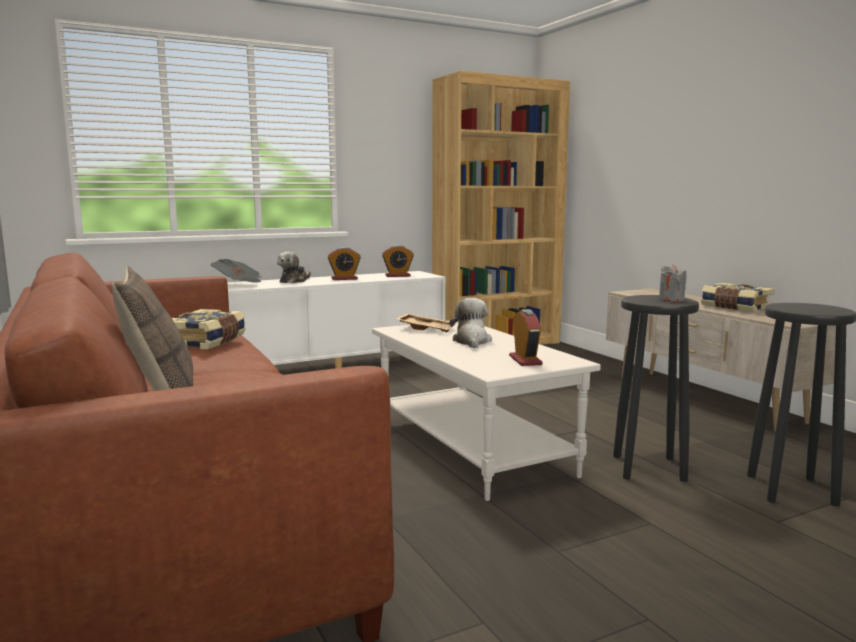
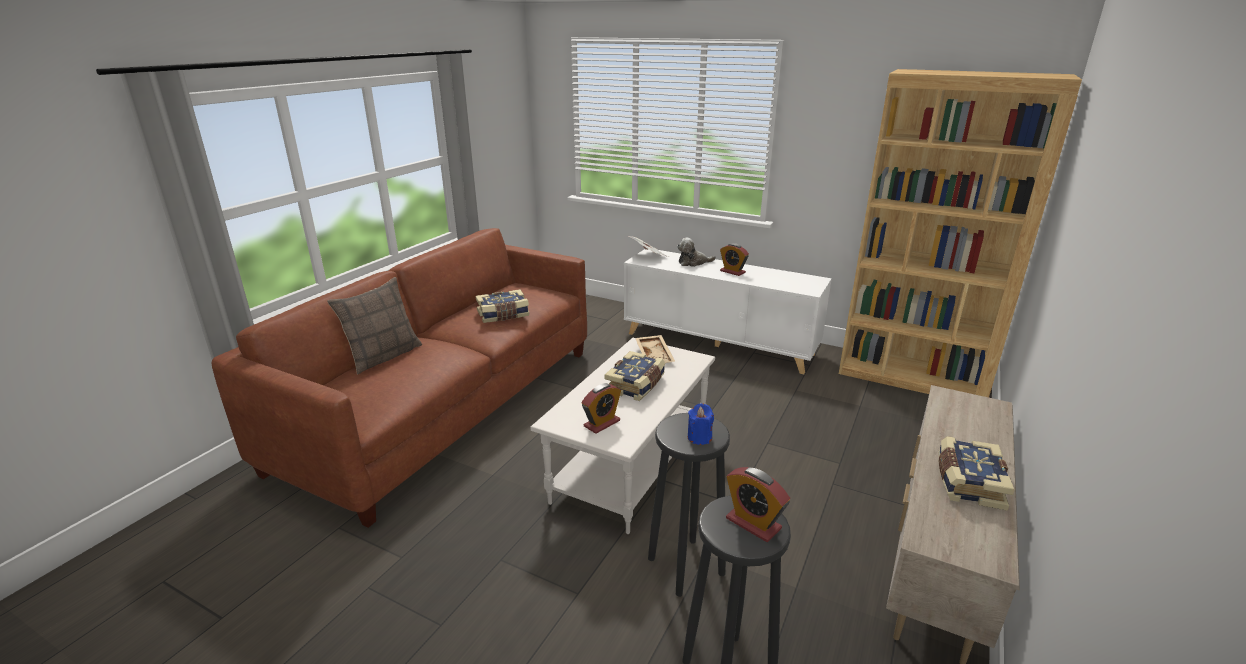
camera: 55 degrees right, 15 degrees up
(398, 276) = (784, 281): alarm clock -> alarm clock (753, 523)
(471, 341) = (636, 385): plush toy -> book
(671, 299) = (699, 437): grey candle -> blue candle

